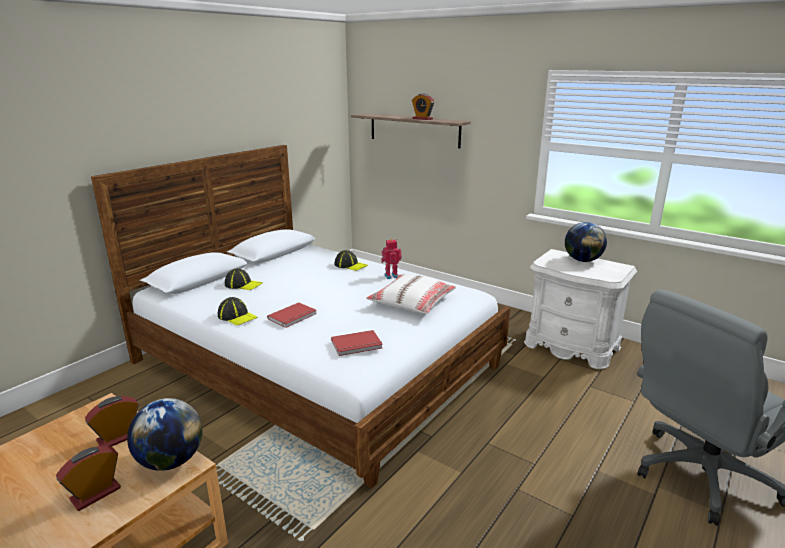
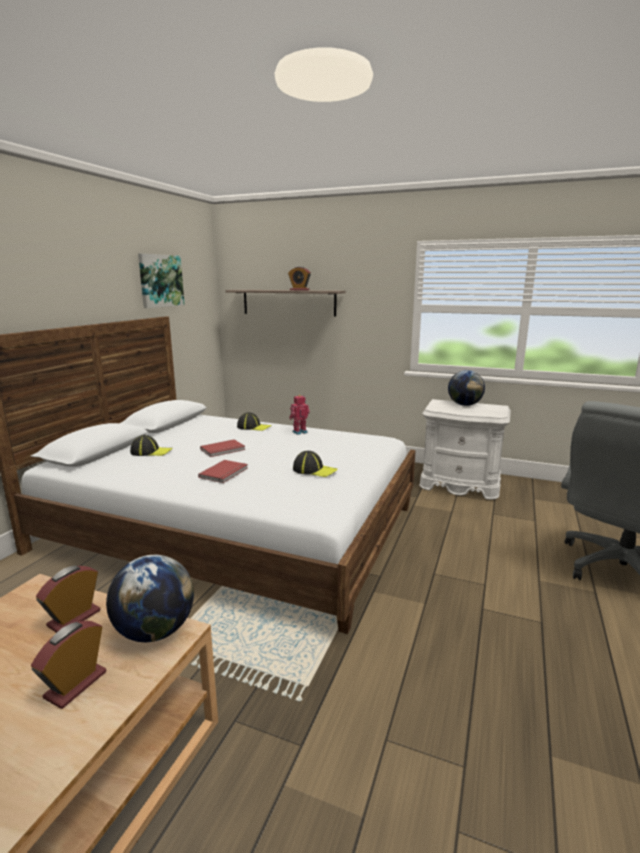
camera: 15 degrees left, 5 degrees down
(237, 316) = (162, 479): cap -> cap (314, 470)
(280, 109) = (160, 281): none -> picture
(357, 345) = (308, 489): red book -> red book (223, 450)
(412, 302) = (334, 450): white pillow -> none

